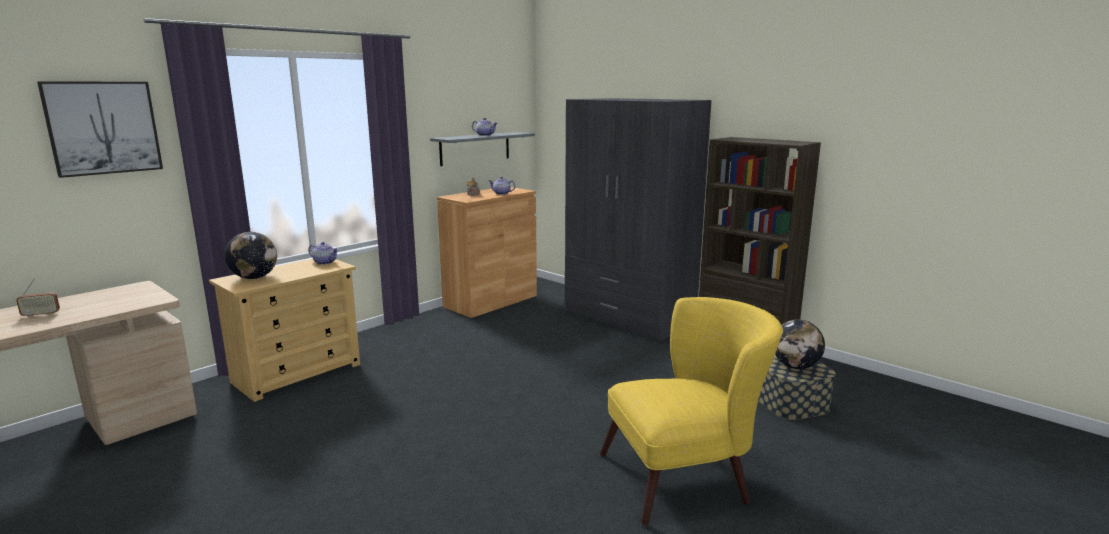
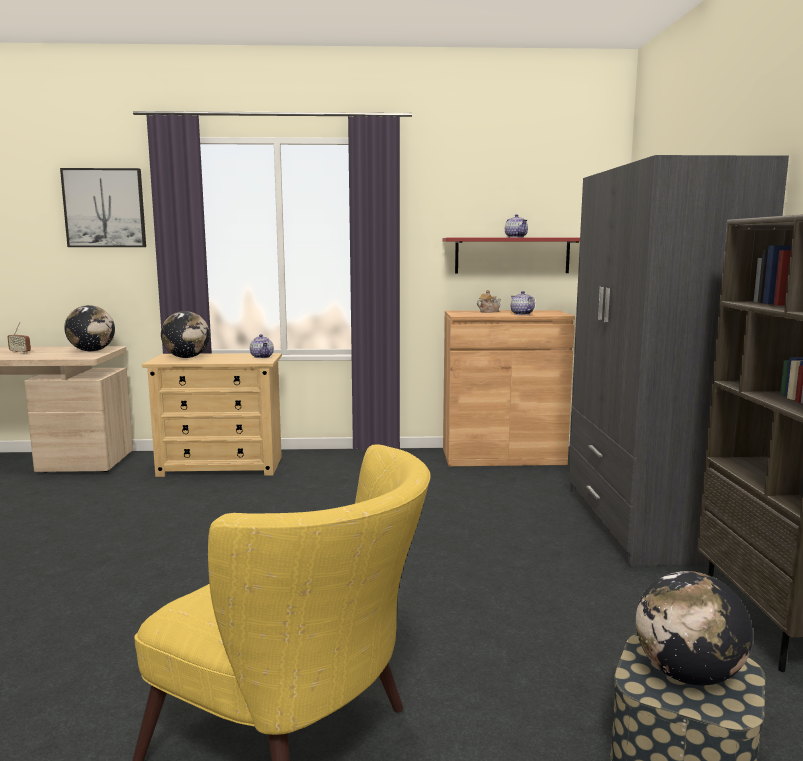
camera: 45 degrees right, 5 degrees down
(133, 293) = (92, 351): none -> globe
(475, 148) = (512, 255): grey shelf -> red shelf

